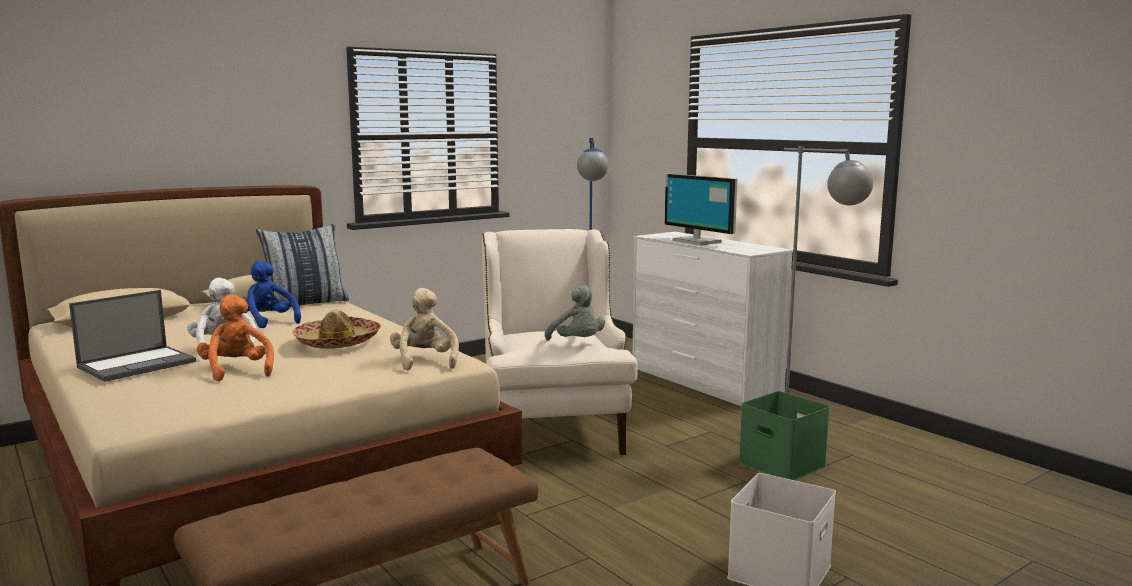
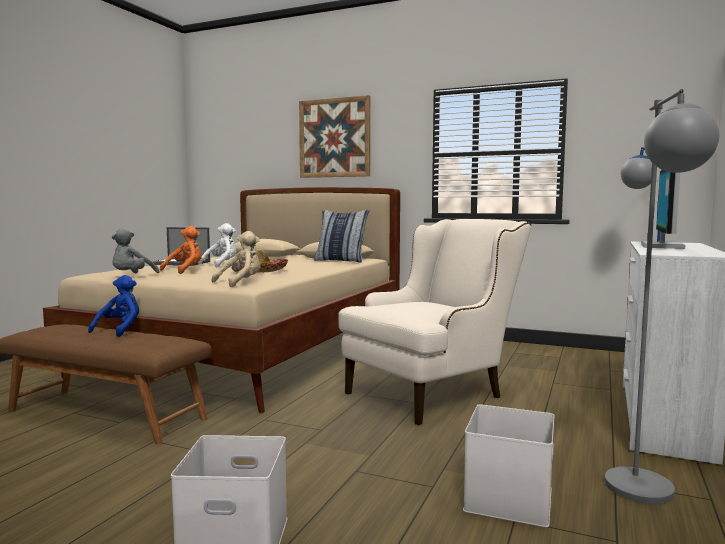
camera: 60 degrees right, 5 degrees down
(189, 105) = (334, 138): none -> picture
(267, 322) = (288, 262): blue plush toy -> blue plush toy (120, 330)
(577, 342) = (409, 309): grey plush toy -> grey plush toy (132, 276)
(784, 464) = (510, 500): green storage box -> white storage box

